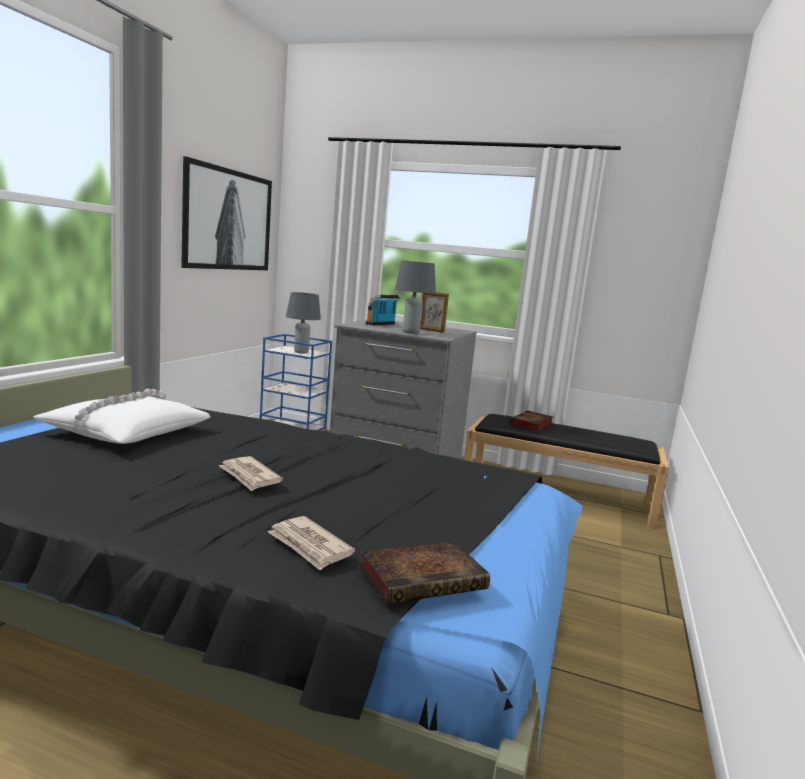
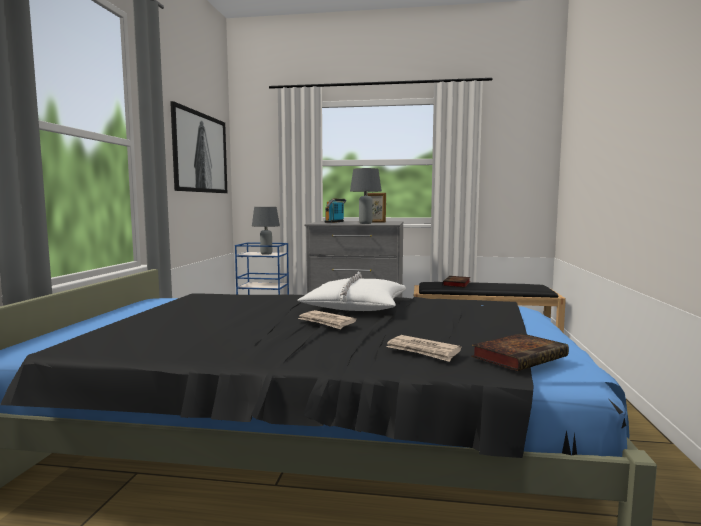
camera: 10 degrees left, 5 degrees down
(125, 432) = (192, 311): white pillow -> white pillow (355, 306)

